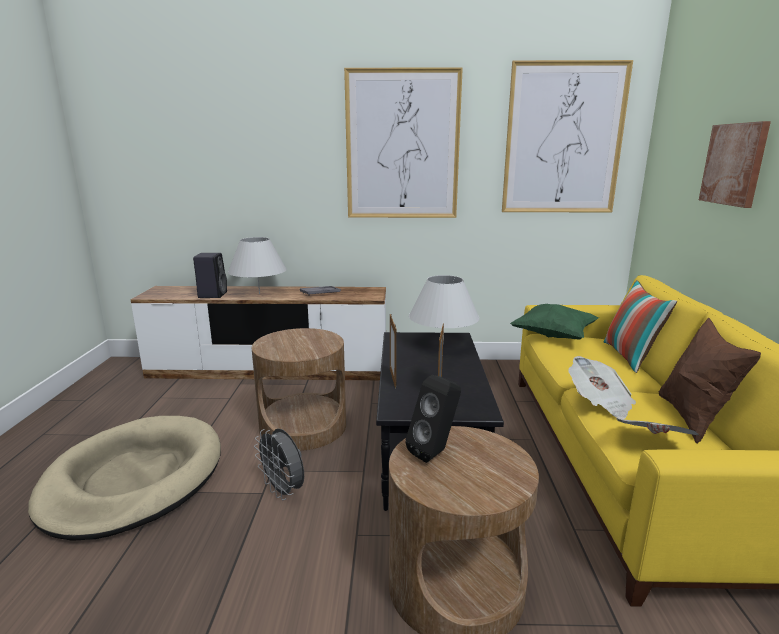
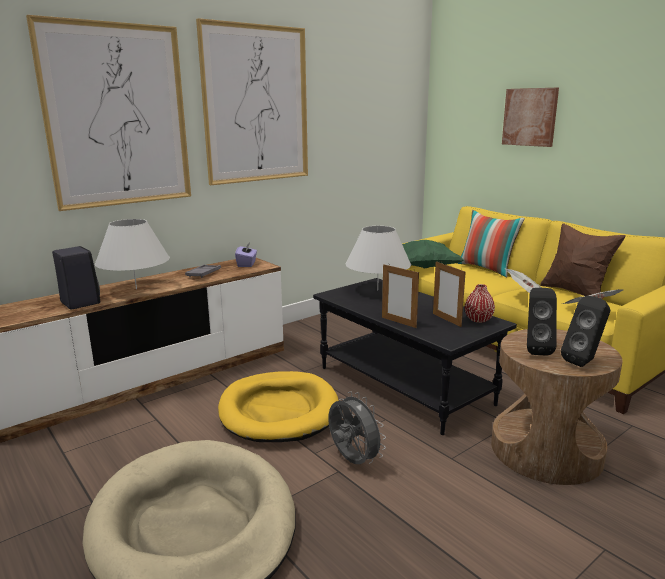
camera: 40 degrees left, 0 degrees up
(284, 491) = (352, 461): grey fan -> grey fan turned 135 degrees counterclockwise
(303, 426) = (279, 411): brown side table -> yellow dog bed
(365, 292) = (247, 264): none -> purple tissue box
(455, 488) = (584, 361): none -> black speaker
(470, 402) = (478, 319): none -> red vase
(563, 139) = (378, 98): picture -> picture (117, 116)

